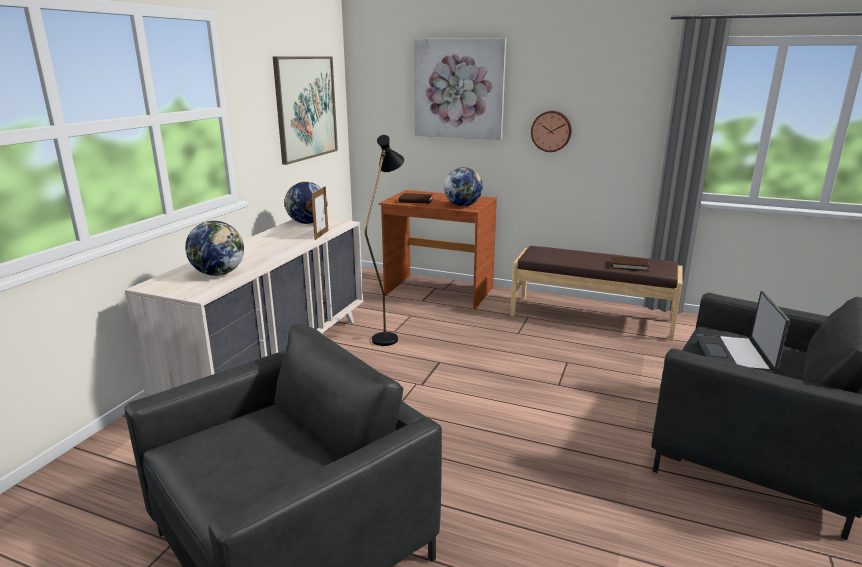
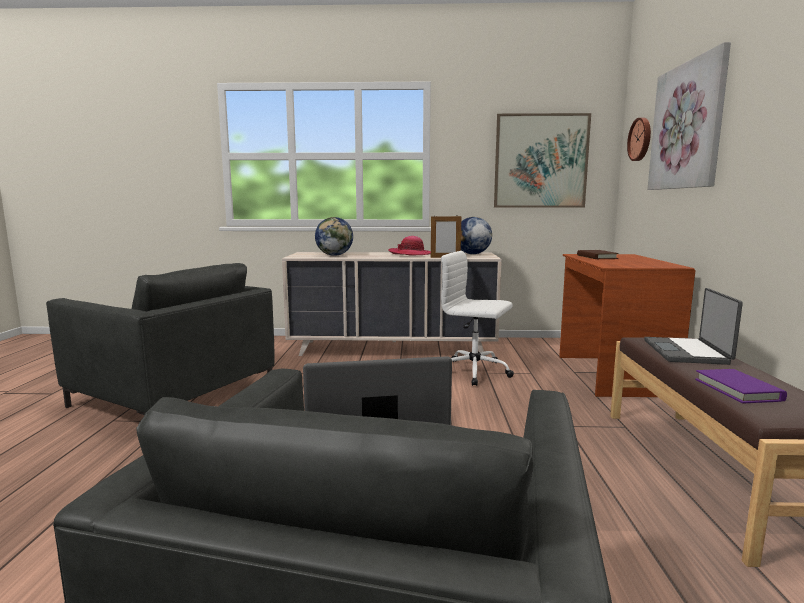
camera: 70 degrees right, 10 degrees down
(270, 242) = (411, 254): none -> hat
(388, 335) = (475, 372): black floor lamp -> white office chair
(463, 205) = (617, 264): globe -> none
(551, 131) = (763, 166): wall clock -> wall clock (641, 139)
(562, 255) = (687, 352): none -> laptop
(629, 266) = (738, 390): brown book -> purple book

